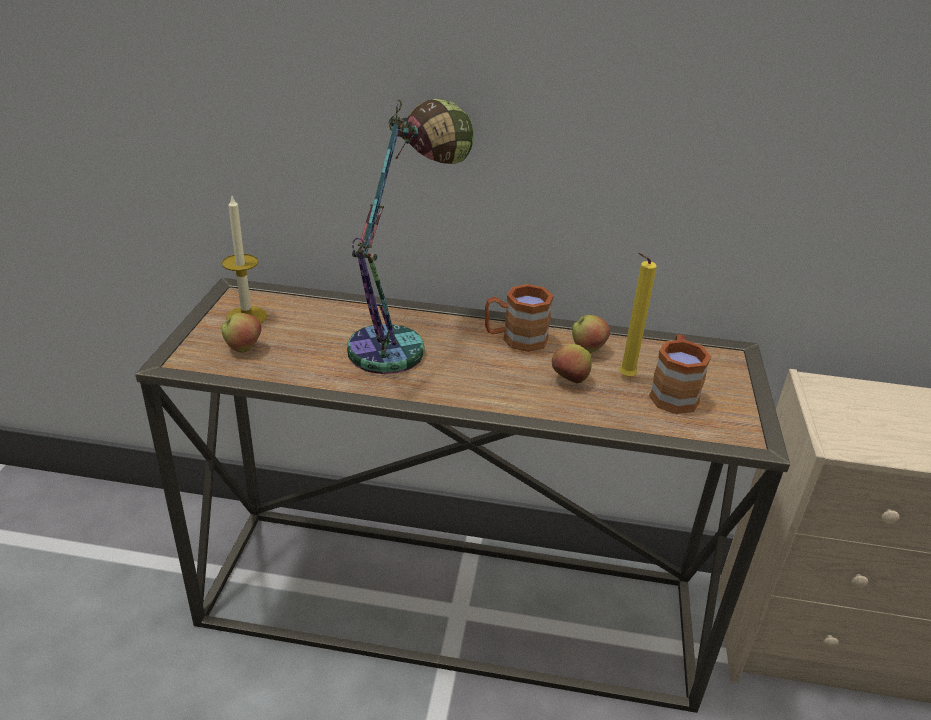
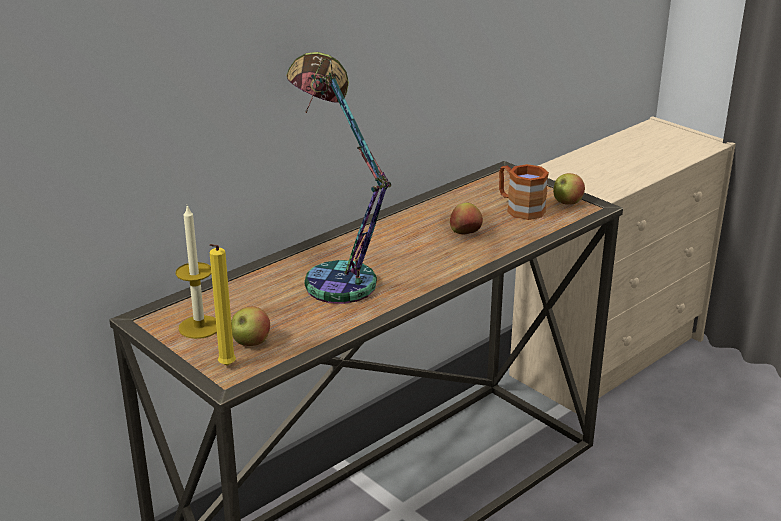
camera: 50 degrees left, 5 degrees down
(515, 339) = (393, 231): brown mug -> none
(587, 350) = (438, 214): apple -> apple (567, 203)
(624, 377) = (485, 216): yellow candle -> yellow candle (226, 367)

